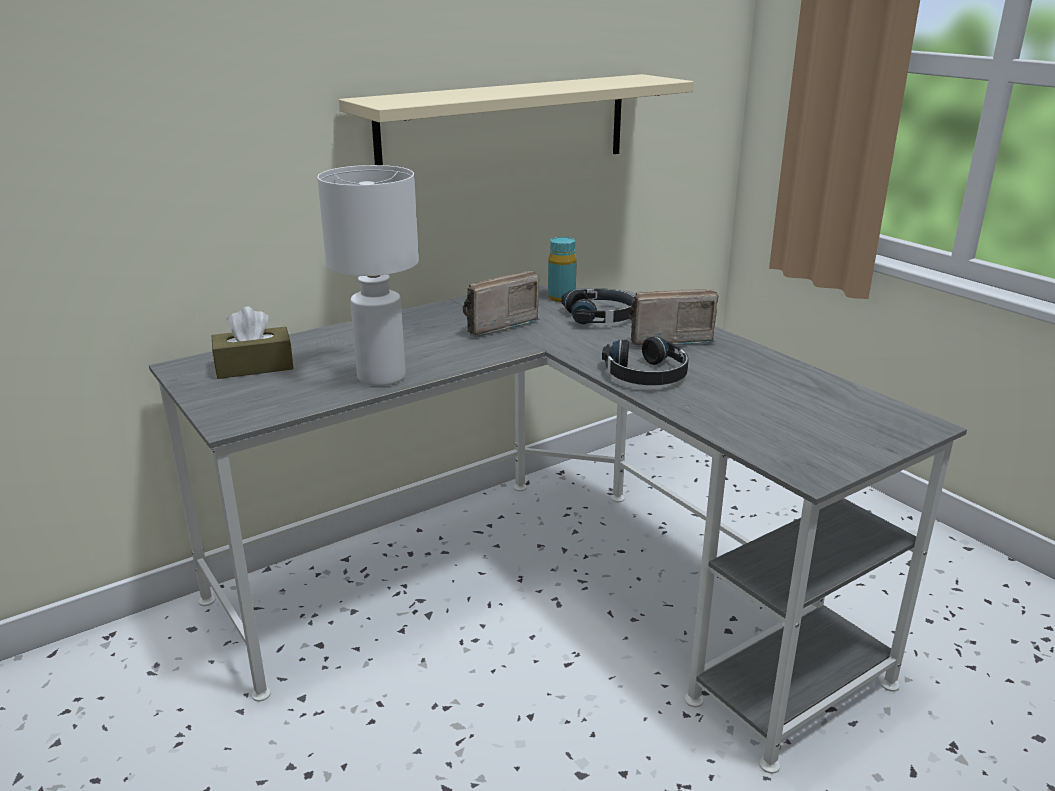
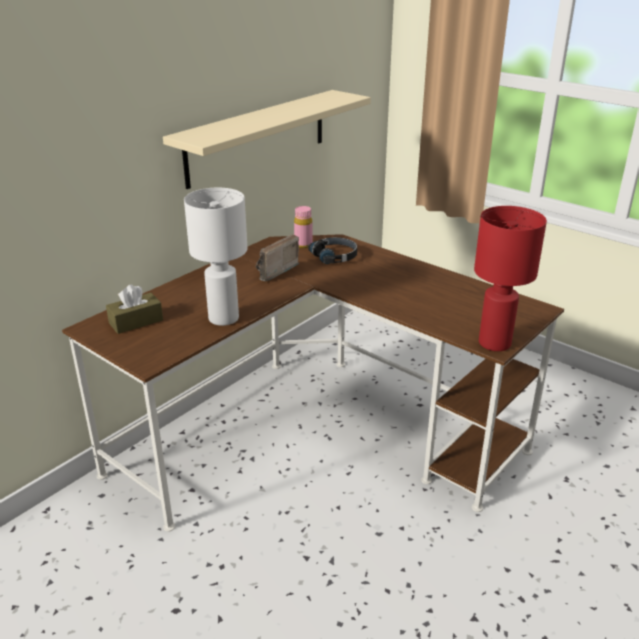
camera: 15 degrees left, 5 degrees up
(540, 590) = (315, 431): grey desk -> brown desk
(561, 298) = (303, 244): turquoise bottle -> pink bottle
(646, 375) = (382, 296): black headphones -> none
(665, 339) = (381, 269): radio -> none
(809, 466) = (493, 343): none -> red table lamp

